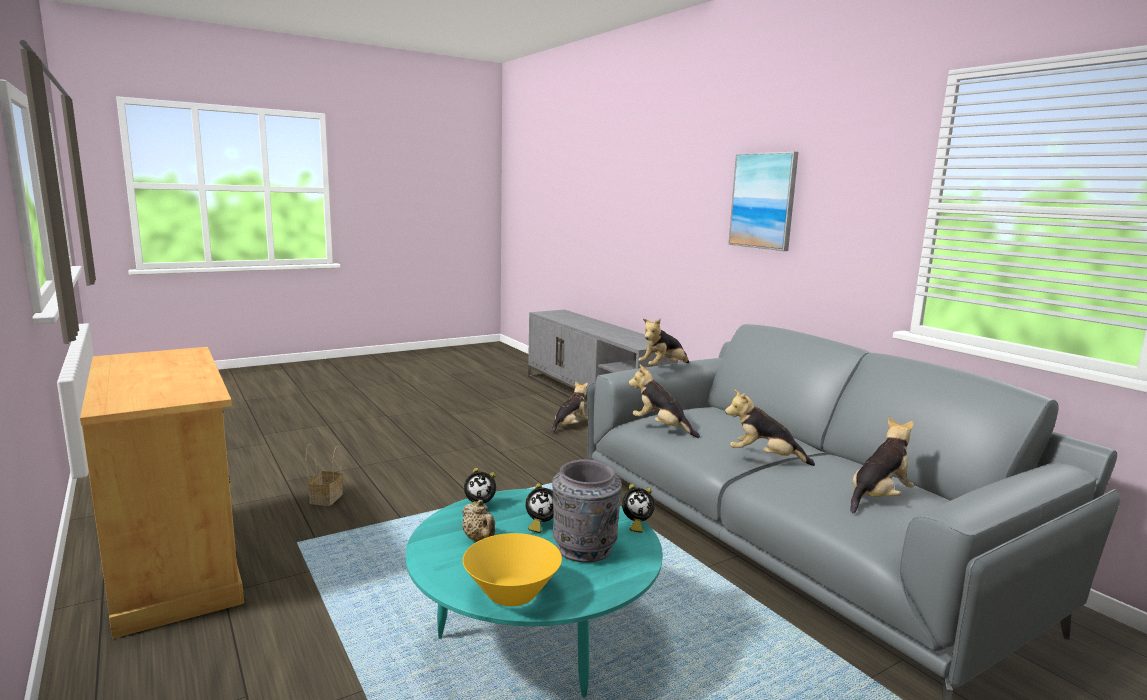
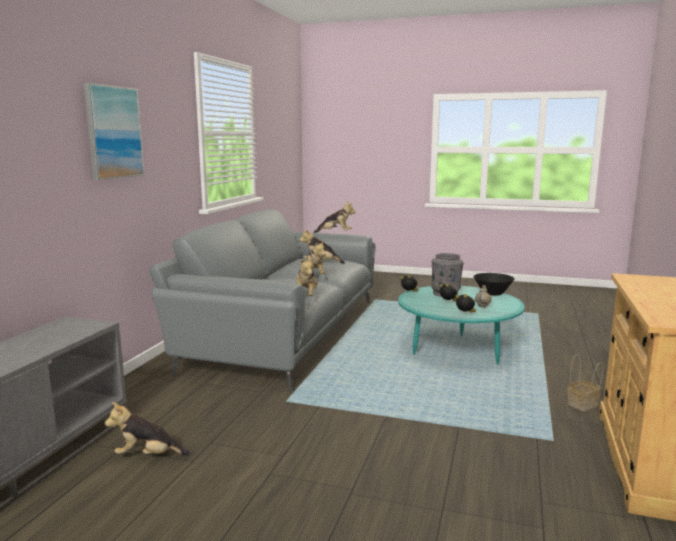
camera: 130 degrees left, 0 degrees up
(326, 498) = (508, 477): basket -> basket (582, 405)
(512, 594) = (492, 293): yellow bowl -> black bowl
(663, 368) = (246, 278): plush toy -> plush toy (335, 233)

